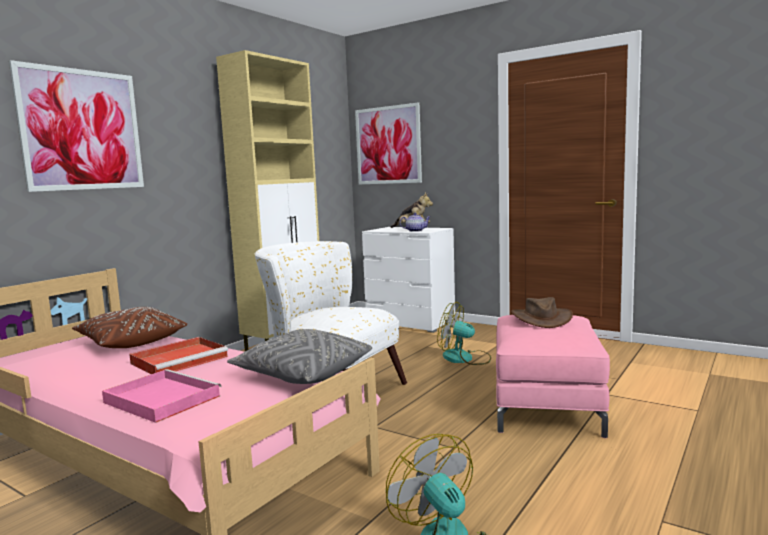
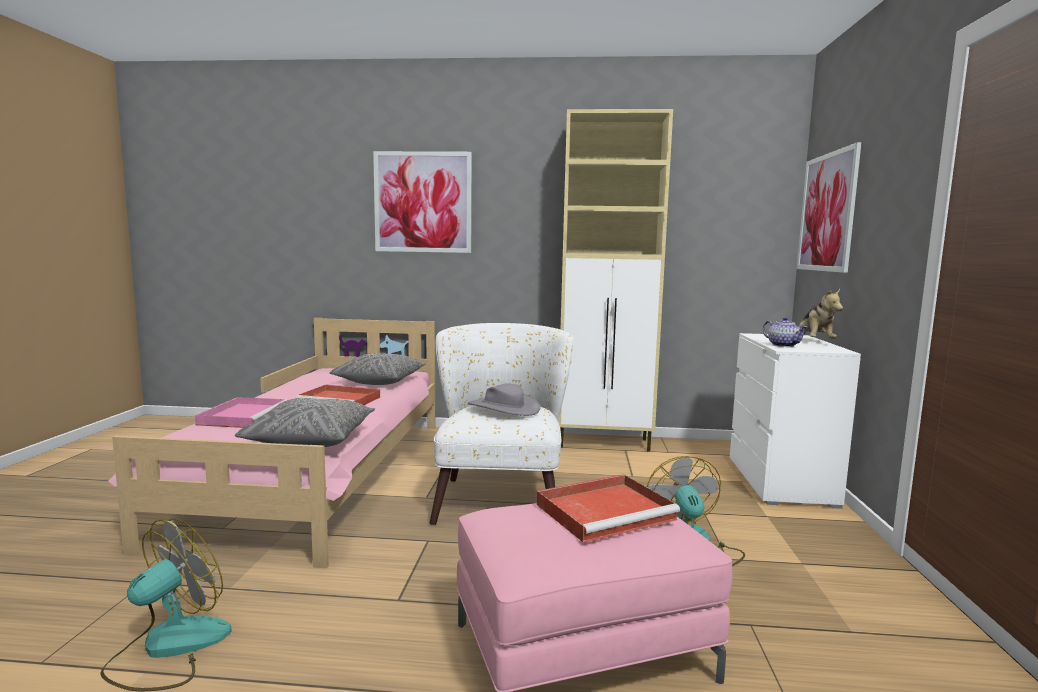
camera: 60 degrees right, 0 degrees up
(130, 342) = (380, 381): brown pillow -> grey pillow
(339, 310) = (504, 408): none -> grey hat
(541, 319) = (607, 511): brown hat -> red tray

